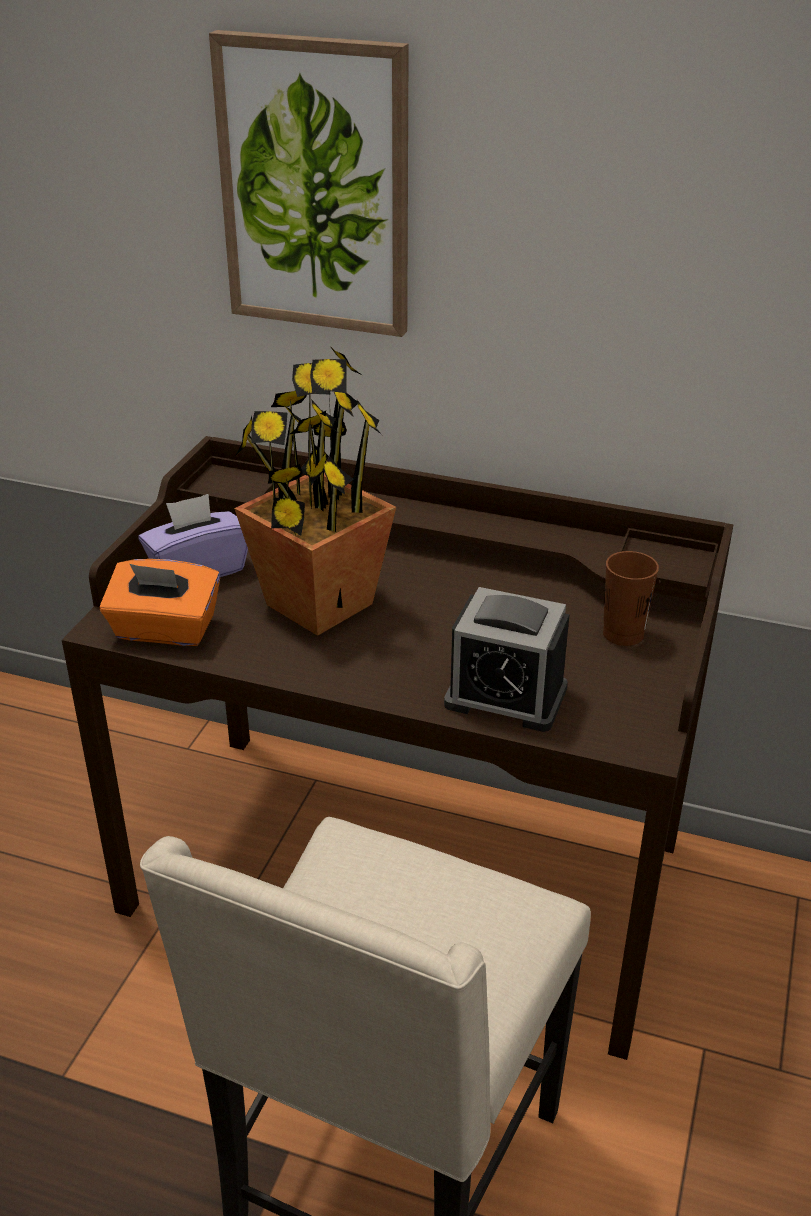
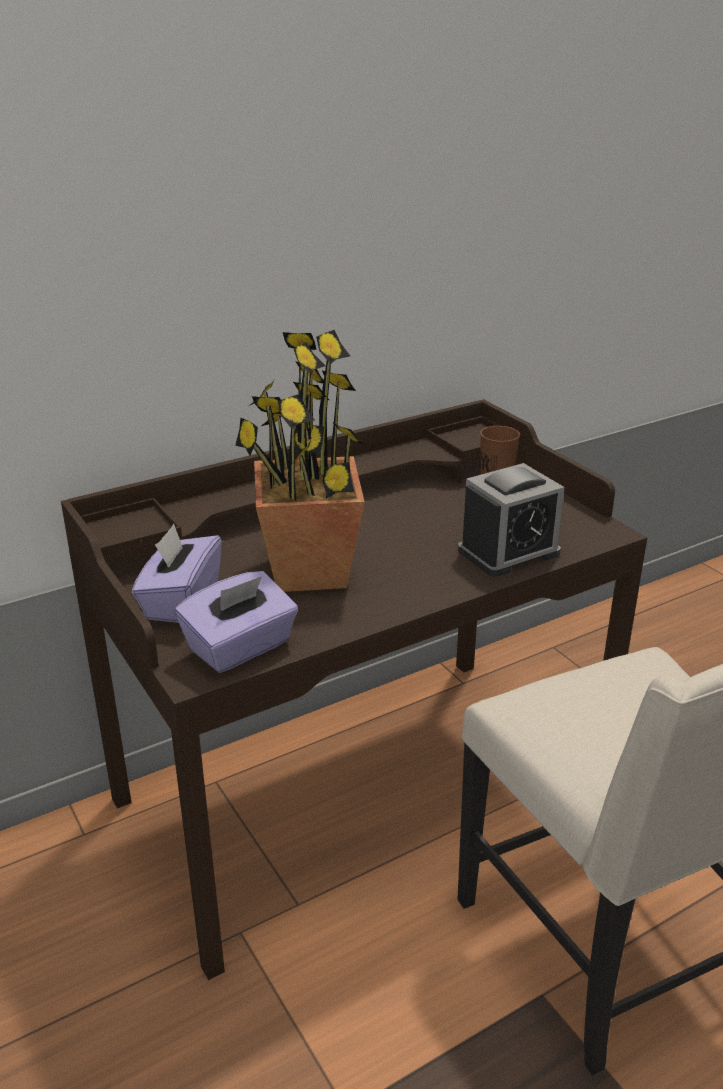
camera: 50 degrees left, 5 degrees down
(164, 630) = (240, 648): orange tissue box -> purple tissue box
(316, 187) = (146, 218): picture -> none

